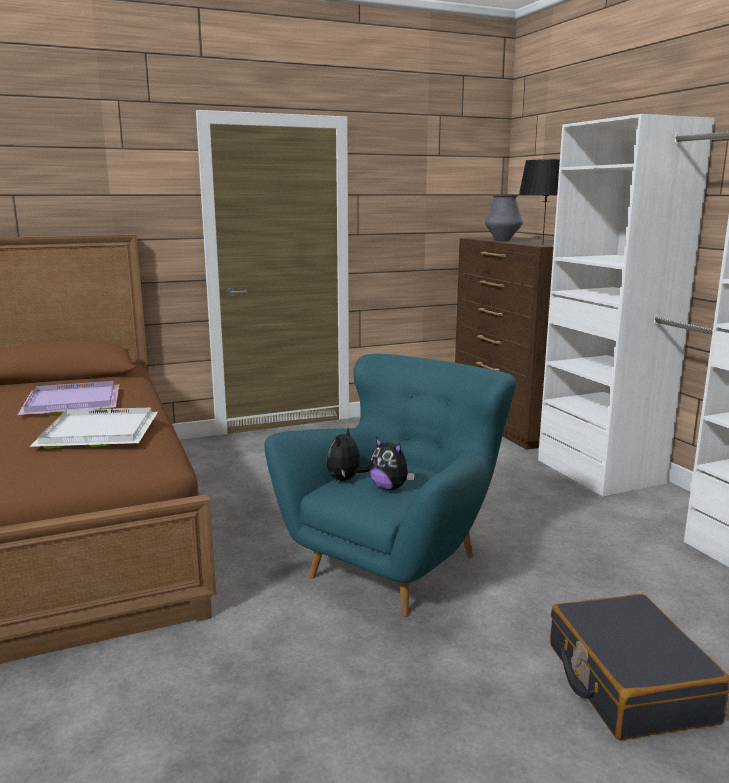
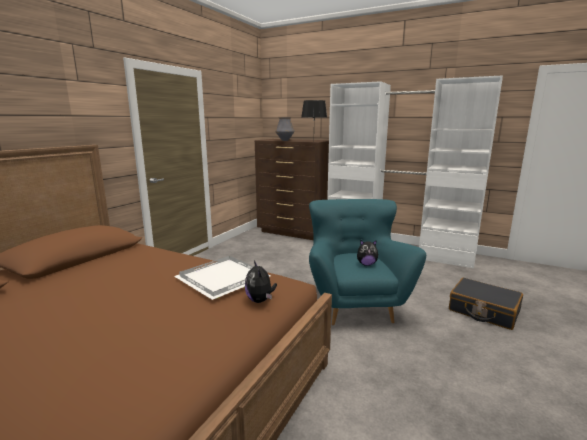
camera: 40 degrees left, 0 degrees up
(74, 403) = (152, 268): purple tray -> none
(345, 479) = (341, 267): plush toy -> plush toy (260, 300)

